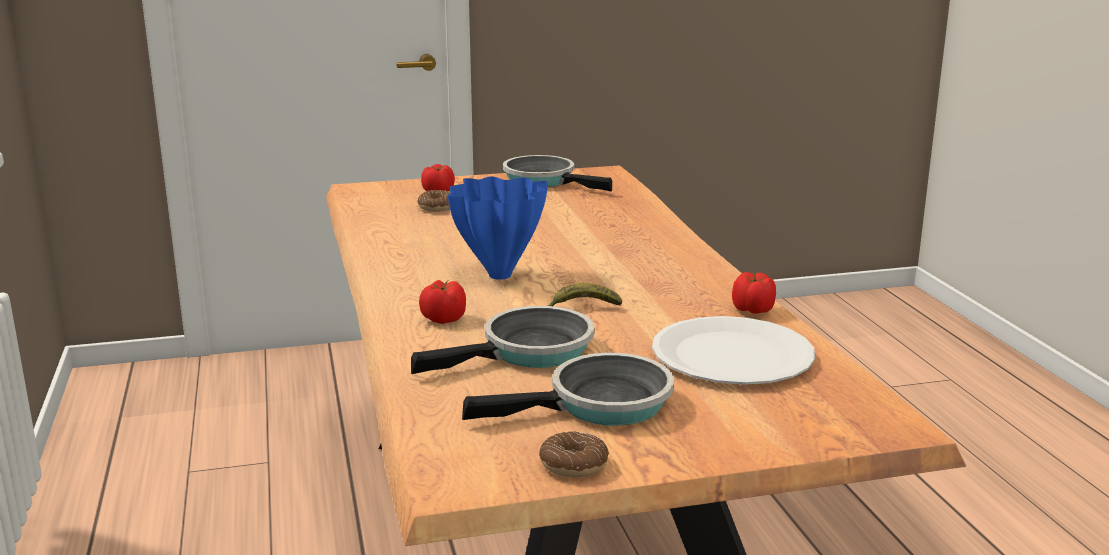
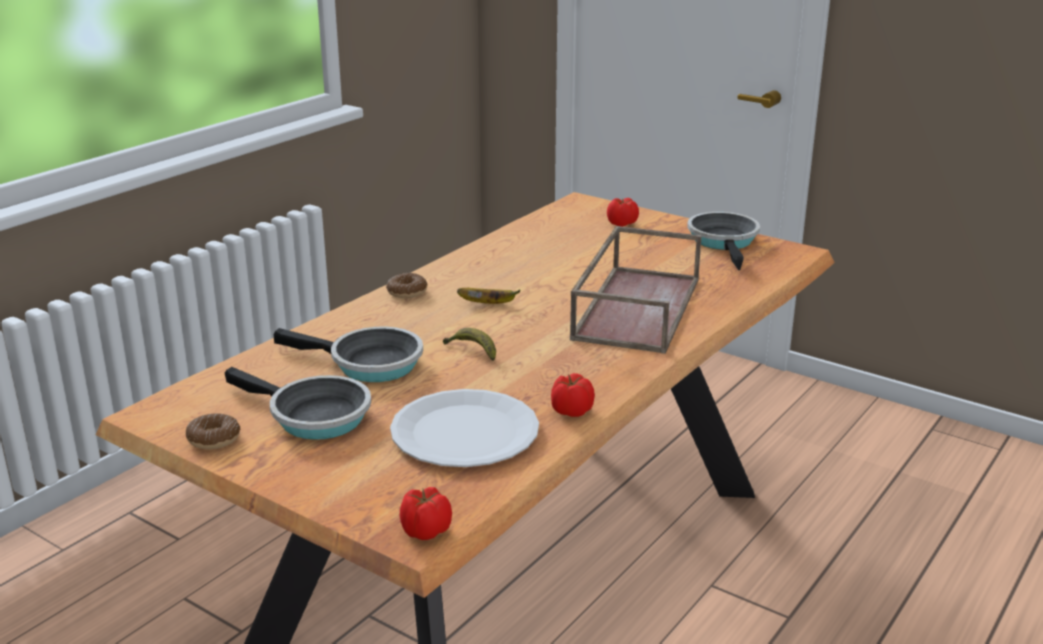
camera: 50 degrees right, 5 degrees up
(437, 207) = (589, 236): donut -> donut (407, 292)
(443, 319) = (384, 318): tomato -> tomato (425, 530)
(498, 276) = (489, 304): blue vase -> banana
(606, 237) = (636, 307): none -> brown tray

